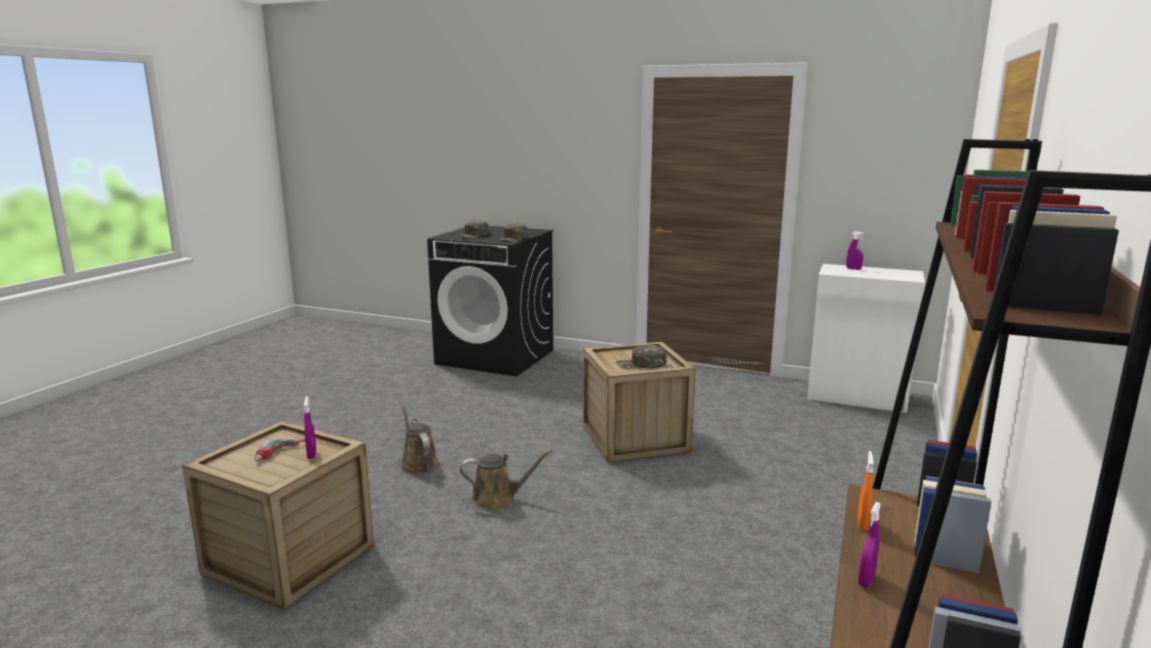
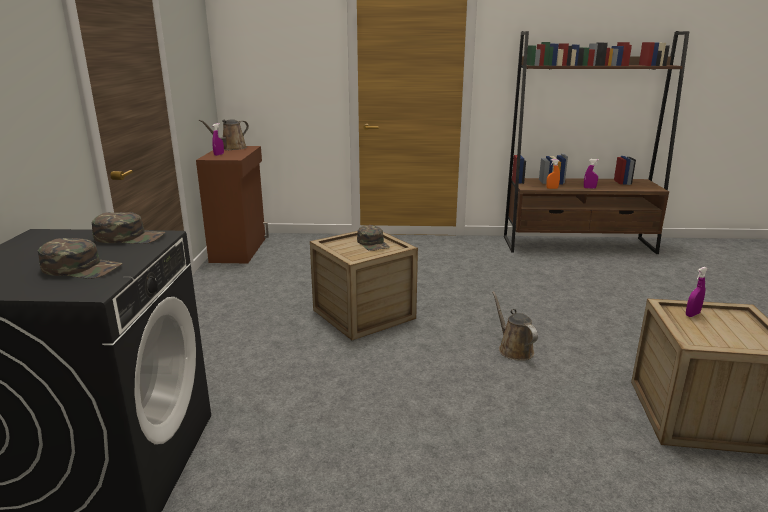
camera: 110 degrees left, 5 degrees up
(284, 453) = (712, 326): power drill -> none
(418, 463) = (499, 409): brown watering can -> brown watering can (231, 148)
(857, 397) = (240, 249): white cabinet -> brown cabinet

